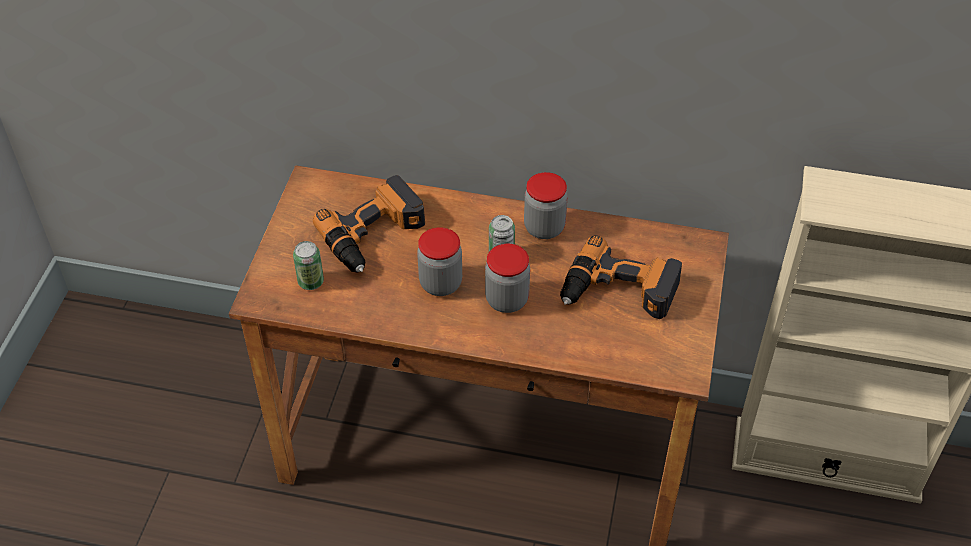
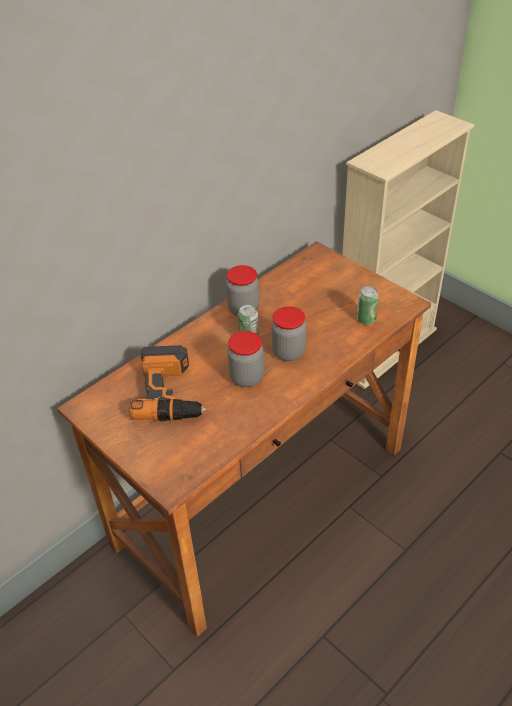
camera: 55 degrees left, 5 degrees down
(311, 282) = (182, 446): can -> can (366, 319)
(619, 292) = (324, 301): power drill -> none

